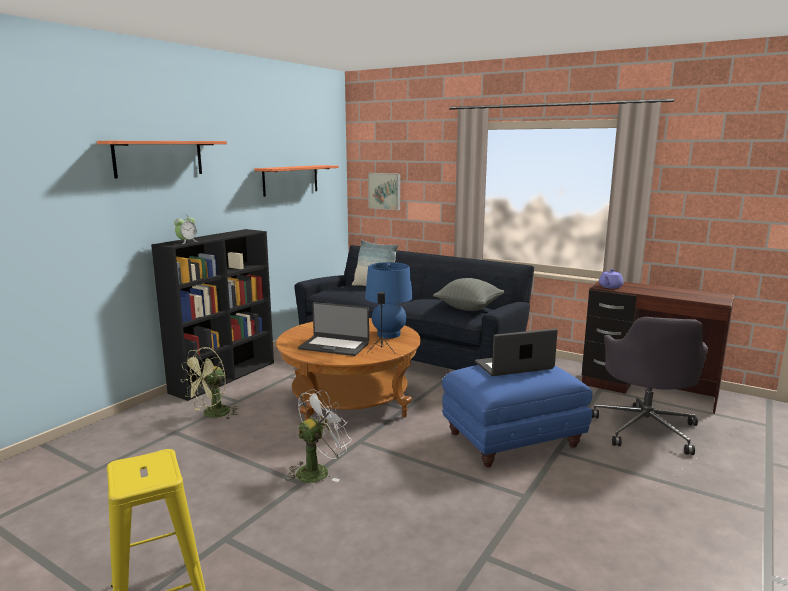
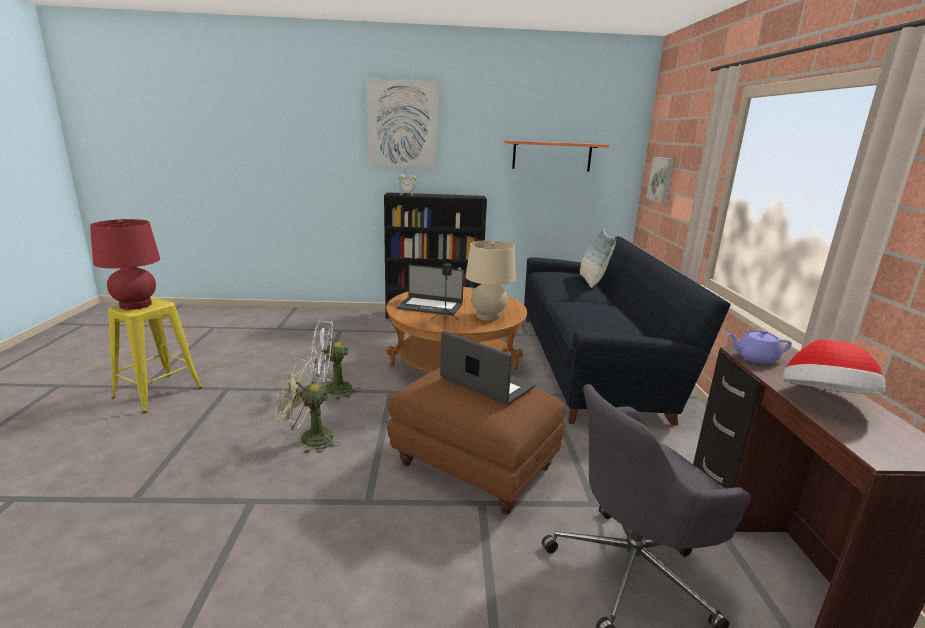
camera: 55 degrees right, 5 degrees up
(136, 475) = (136, 305): none -> red table lamp
(159, 158) = (402, 124): shelf -> picture
(212, 415) = (374, 331): green fan -> green fan (308, 438)
(318, 470) = (331, 390): white fan -> white fan turned 150 degrees clockwise
(334, 346) = (430, 306): laptop -> laptop turned 60 degrees counterclockwise
(388, 334) = (488, 316): blue table lamp -> beige table lamp
(468, 308) = (606, 325): grey pillow -> none
(511, 441) = (472, 466): blue ottoman -> brown ottoman
(667, 293) = (823, 401): none -> hat

